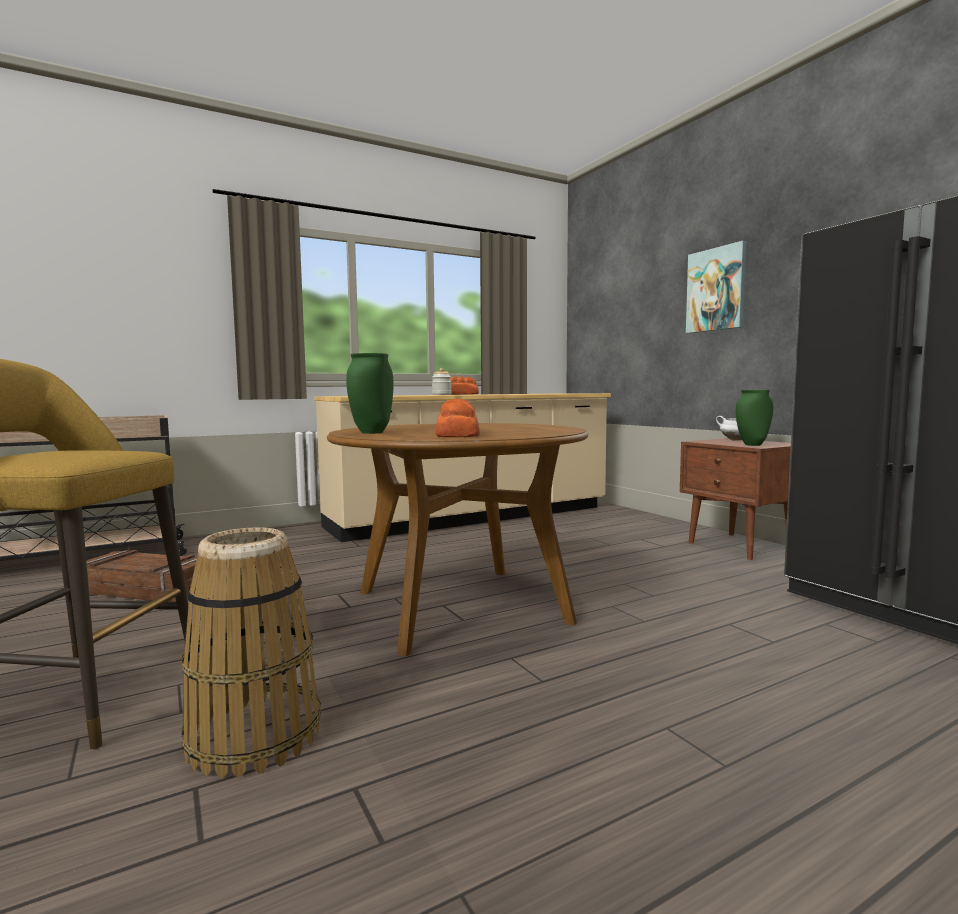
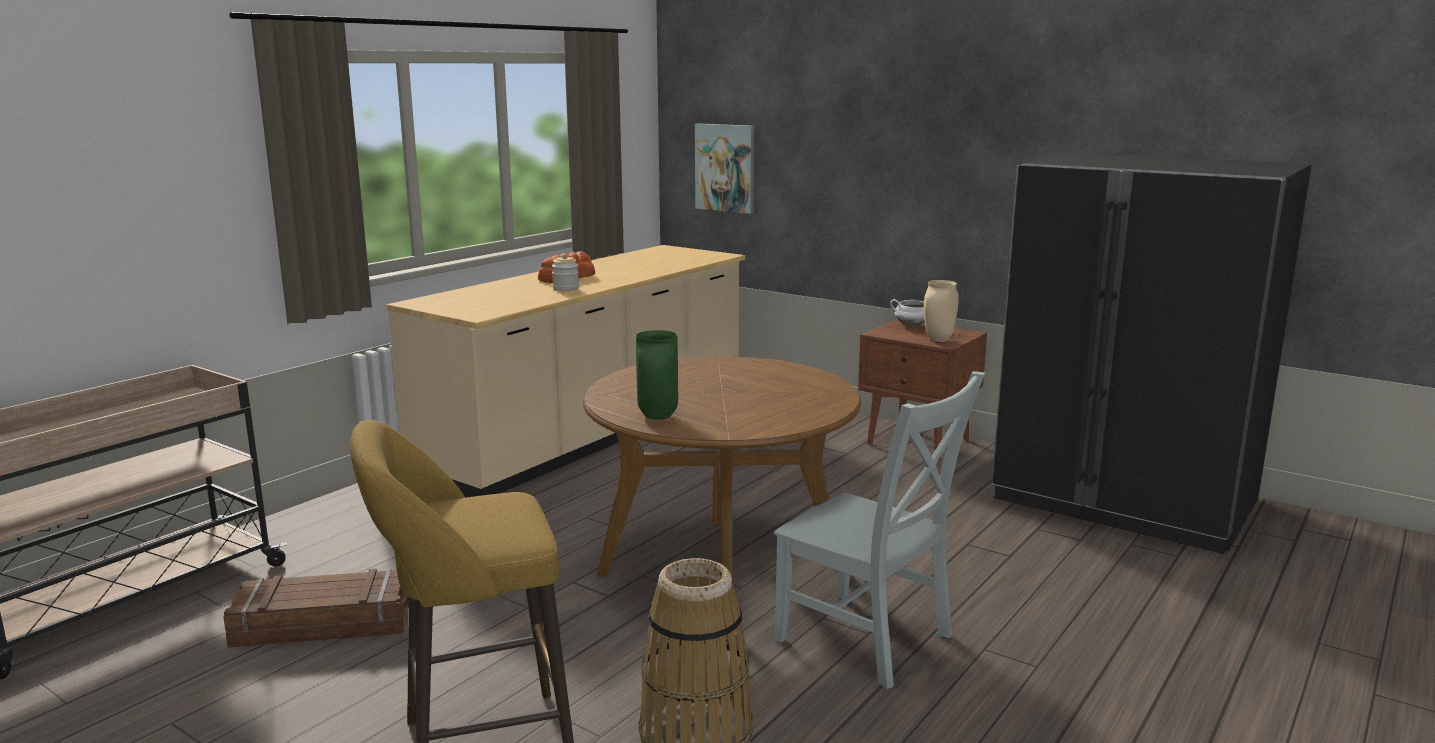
camera: 25 degrees left, 10 degrees up
(457, 434) = (756, 413): bread -> none
(535, 688) = (869, 641): none -> grey chair
(716, 289) = (881, 144): picture -> picture (725, 167)
(752, 445) = (938, 340): green vase -> beige vase

